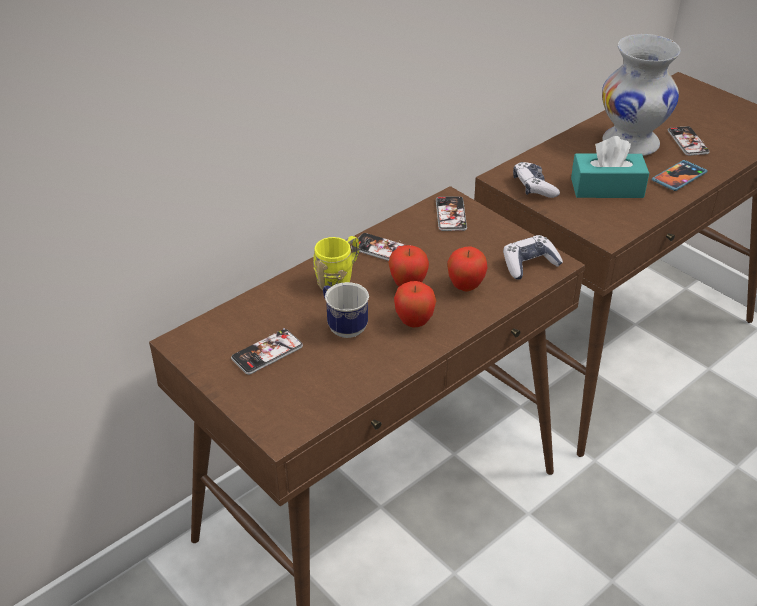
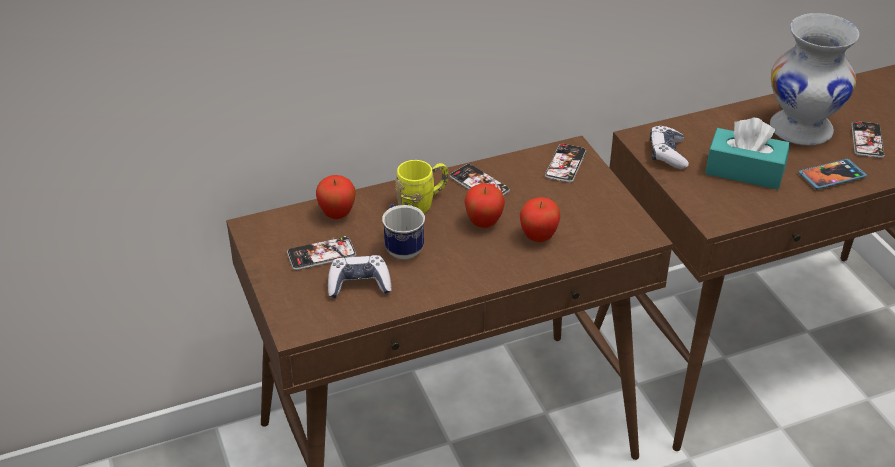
camera: 20 degrees right, 0 degrees up
(414, 322) = (470, 259): apple -> apple (337, 215)
(529, 264) = (615, 230): game controller -> game controller (359, 284)

